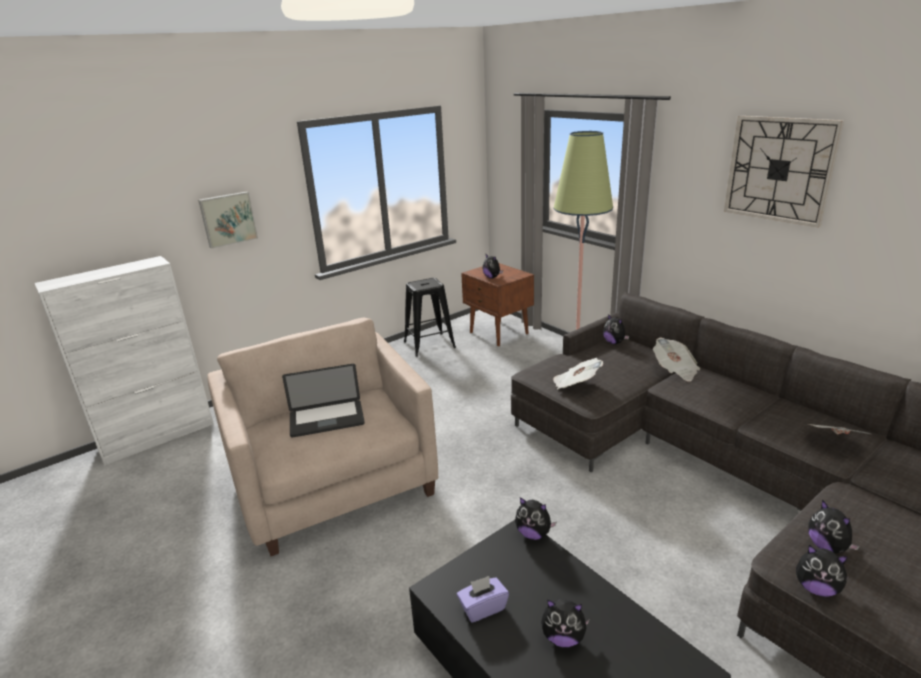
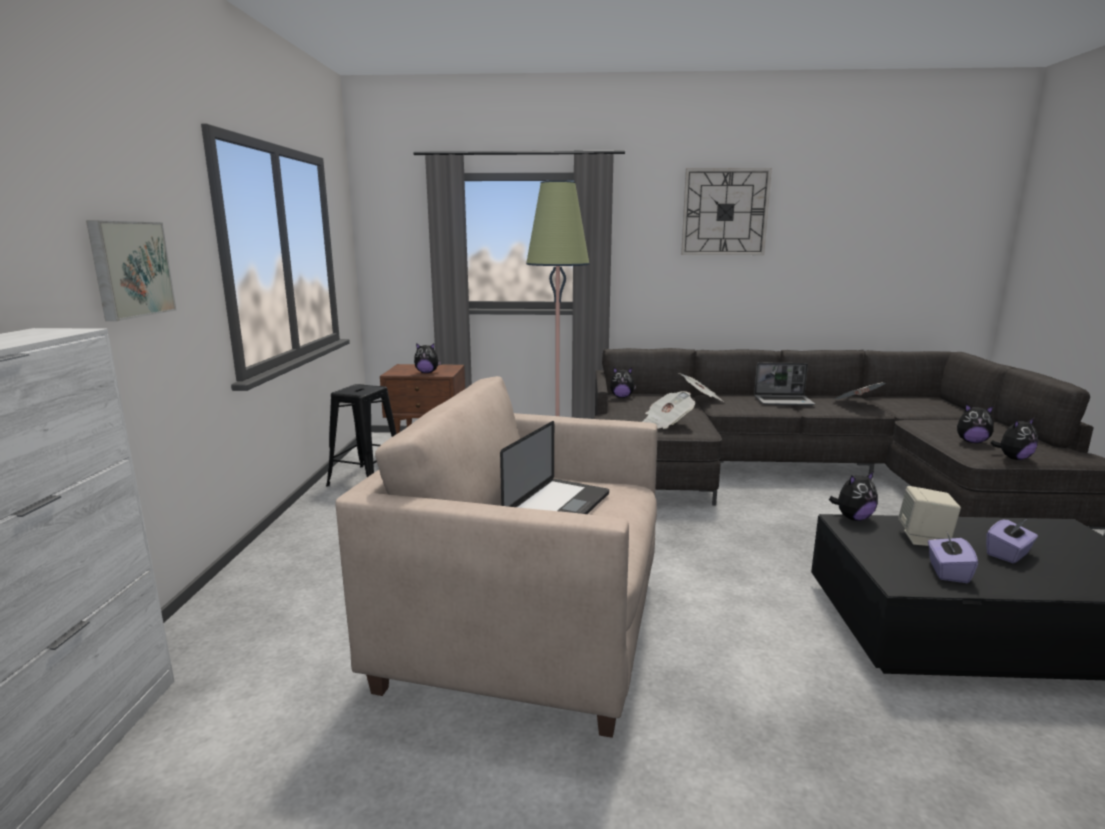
camera: 50 degrees left, 10 degrees down
(537, 581) = (924, 539): none -> beige speaker
(563, 637) = (1008, 554): plush toy -> purple tissue box
(754, 404) = (784, 401): none -> laptop

